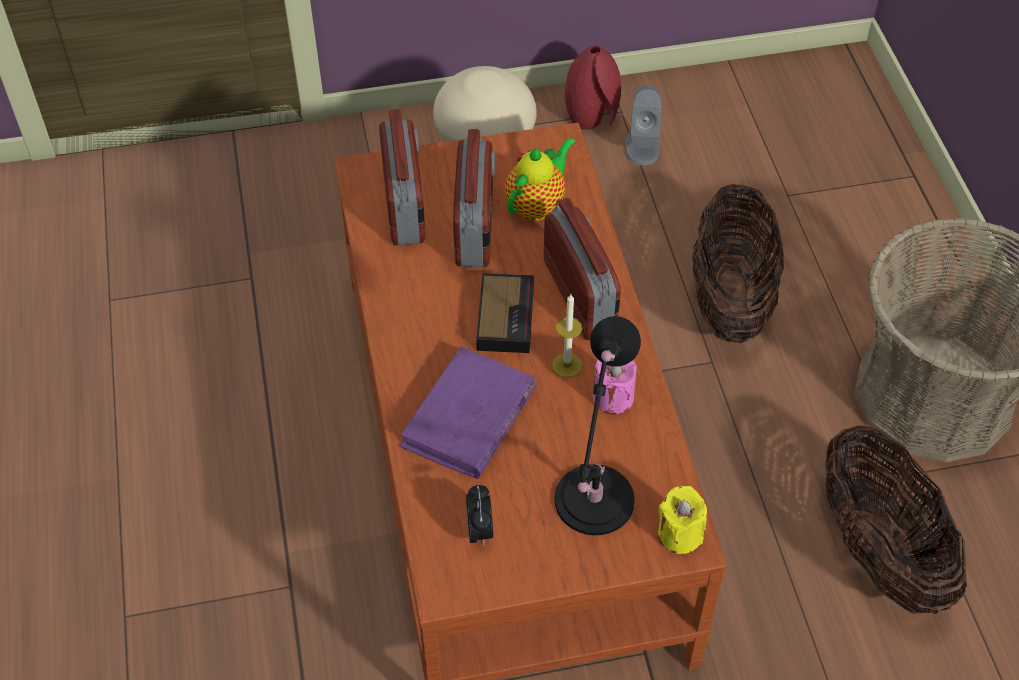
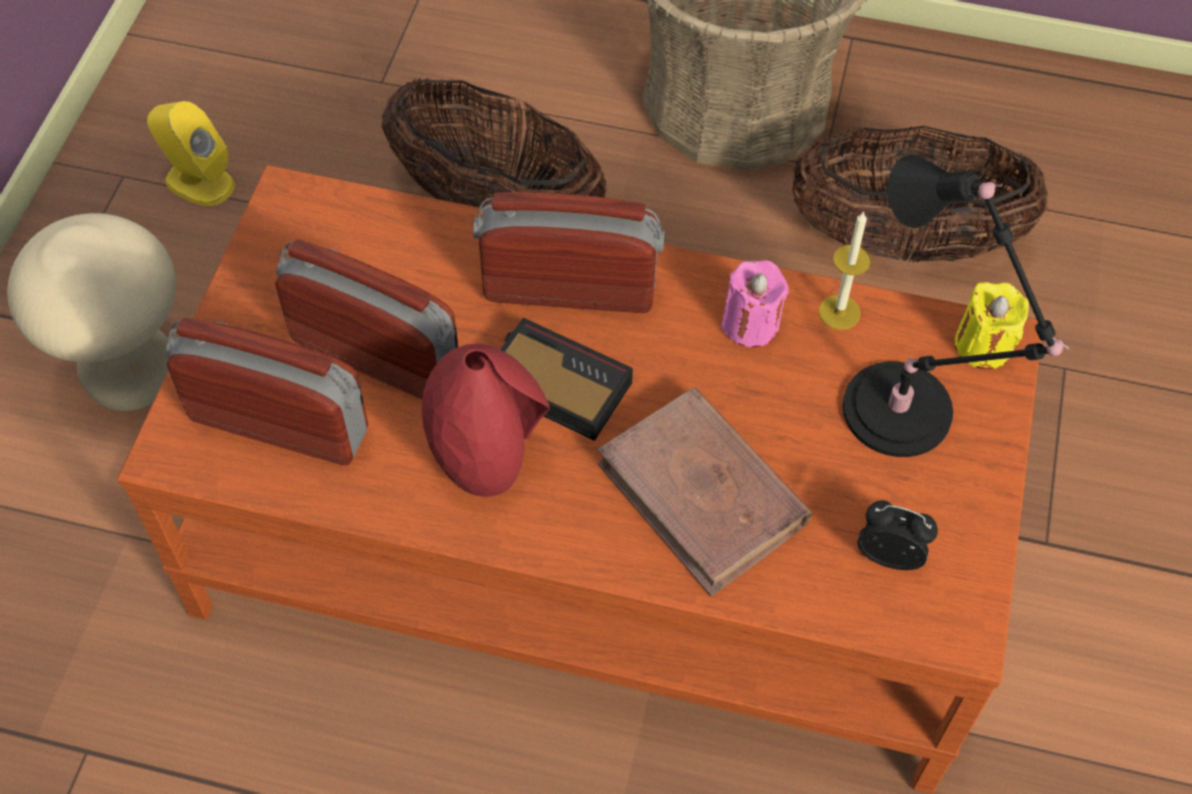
camera: 65 degrees left, 5 degrees up
(469, 418) = (703, 494): purple book -> brown book
(537, 205) = (384, 269): teapot -> none
(567, 365) = (674, 350): candle -> candle (839, 312)
(592, 117) = (109, 210): red vase -> red vase (487, 457)
(642, 146) = (199, 182): grey speaker -> yellow speaker

